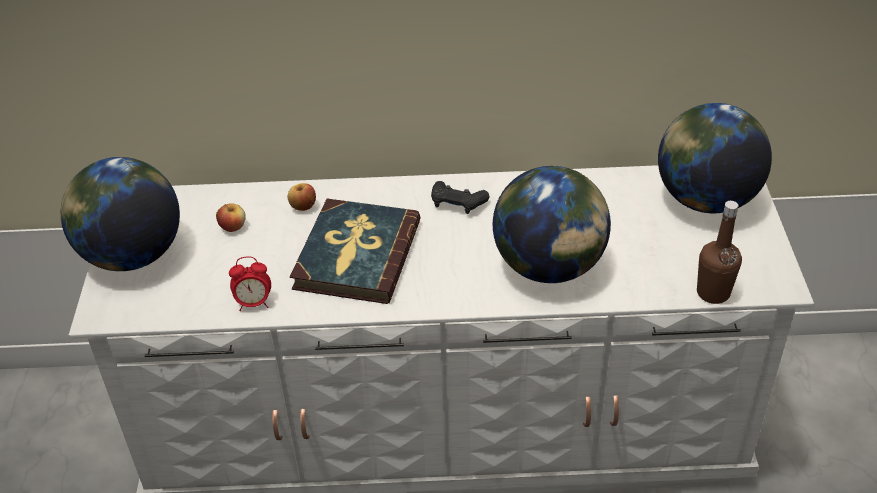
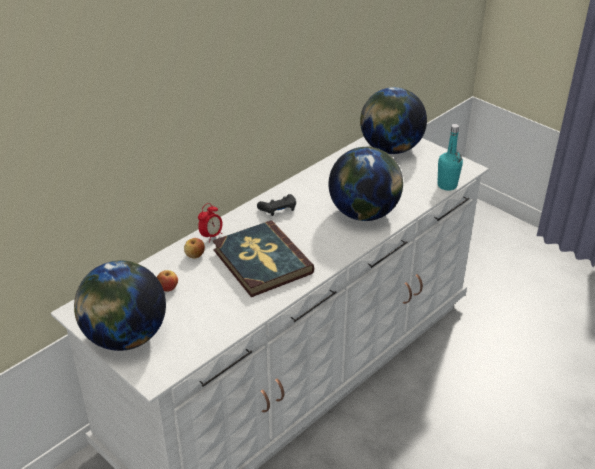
camera: 45 degrees left, 5 degrees down
(254, 303) = (240, 316): alarm clock -> alarm clock (211, 236)
(713, 293) = (447, 185): brown bottle -> turquoise bottle

